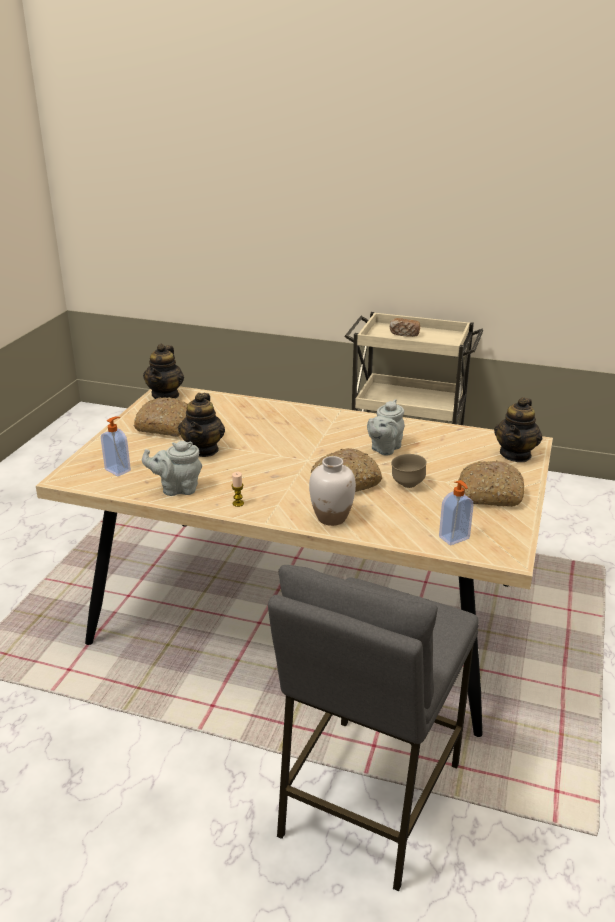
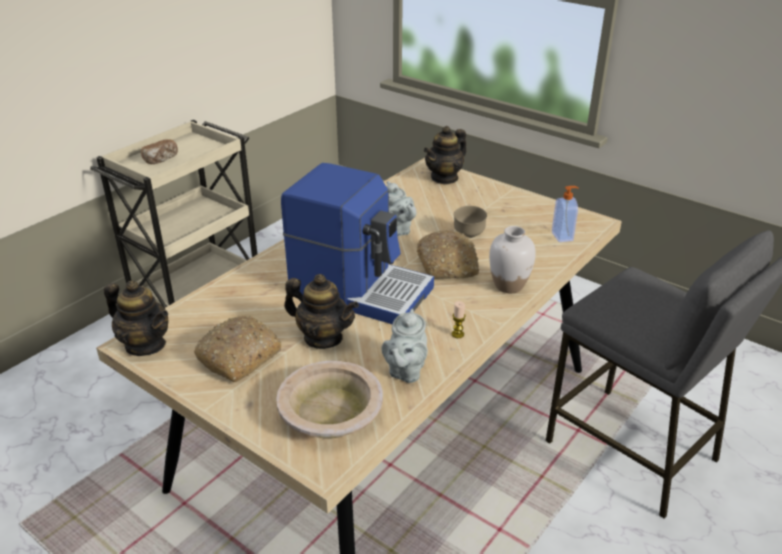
camera: 70 degrees left, 5 degrees up
(118, 470) = (331, 413): soap dispenser -> beige bowl
(278, 451) = (360, 289): none -> coffee machine
(488, 494) = (502, 205): bread -> none
(515, 454) = (444, 178): teapot -> teapot turned 90 degrees clockwise

